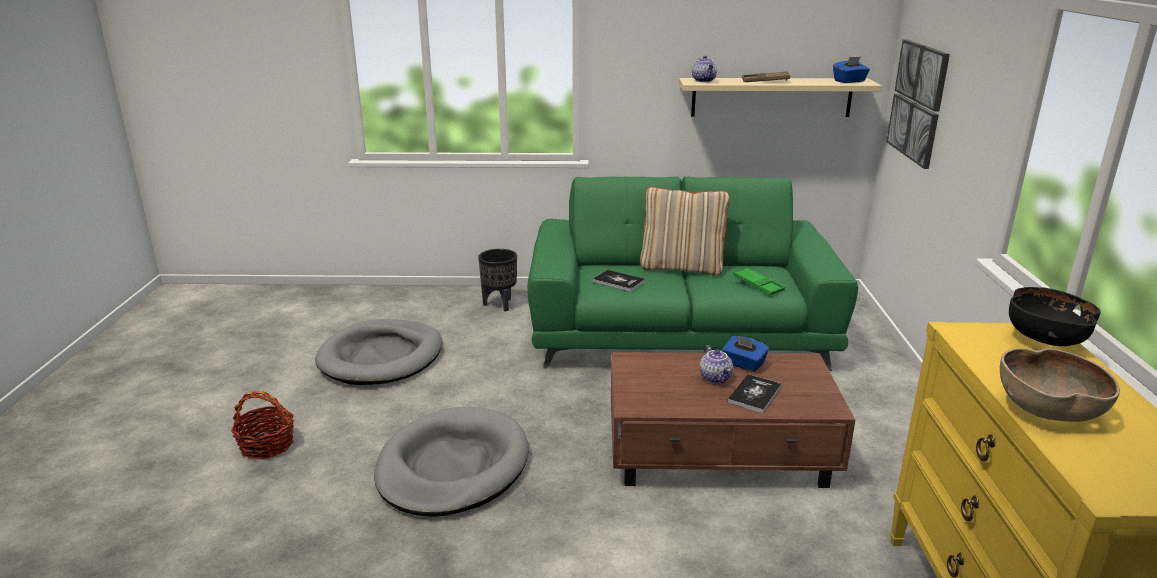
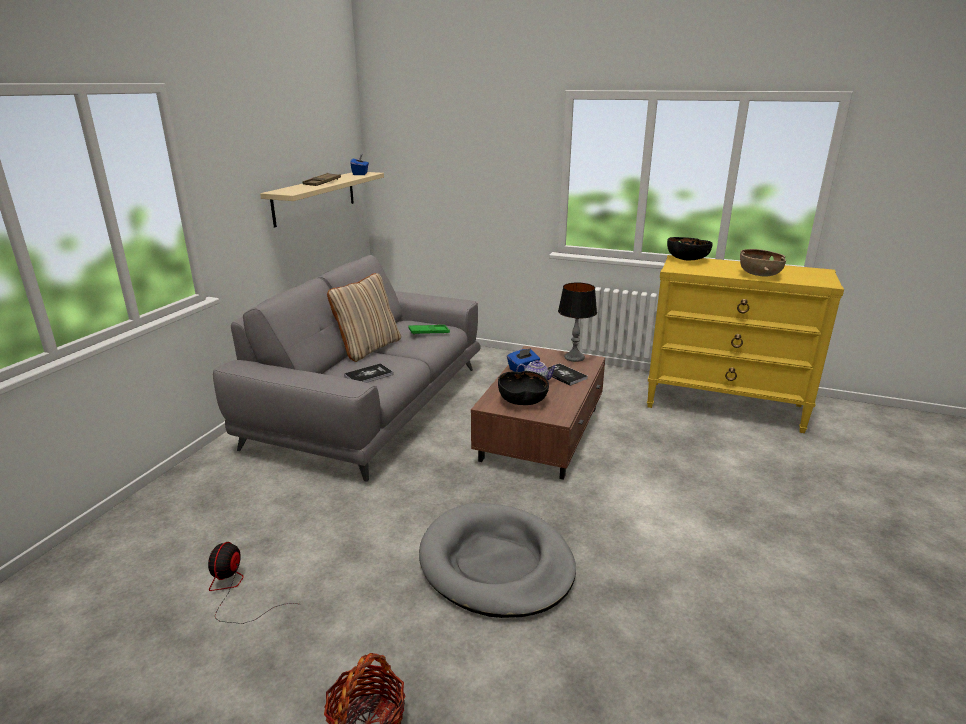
camera: 70 degrees left, 0 degrees up
(381, 357) = (235, 591): grey dog bed -> fan
(500, 304) = (208, 483): black planter -> none
(654, 377) = (522, 401): none -> black bowl
(680, 332) = (370, 405): green sofa -> grey sofa
(704, 80) = (289, 190): teapot -> none
(822, 394) = (574, 357): none -> table lamp
(917, 102) = (418, 178): picture -> none

